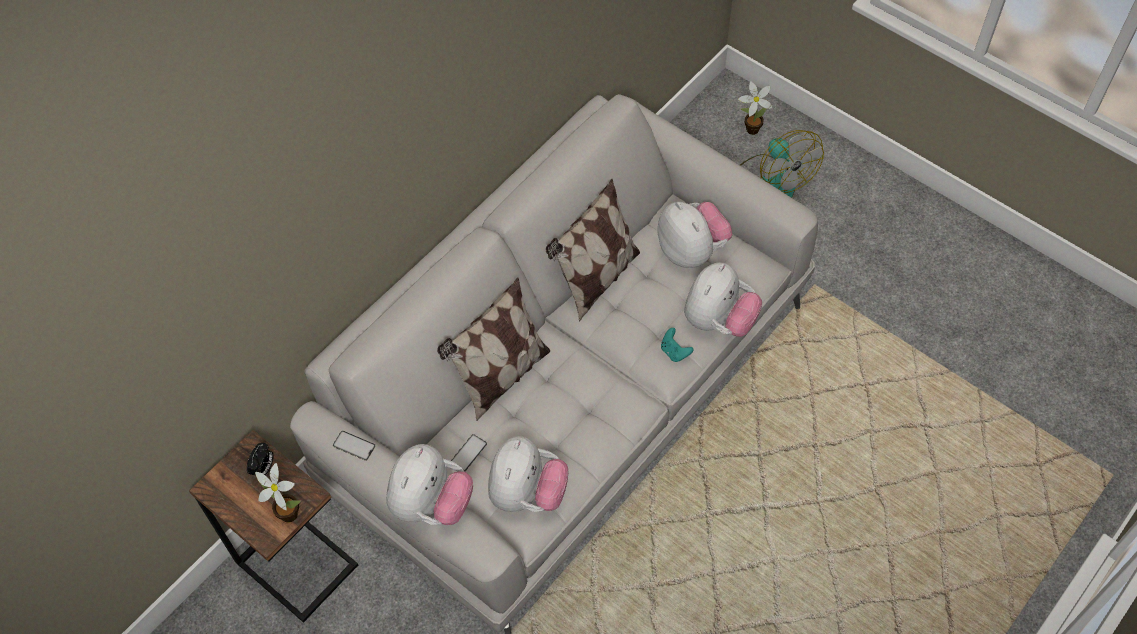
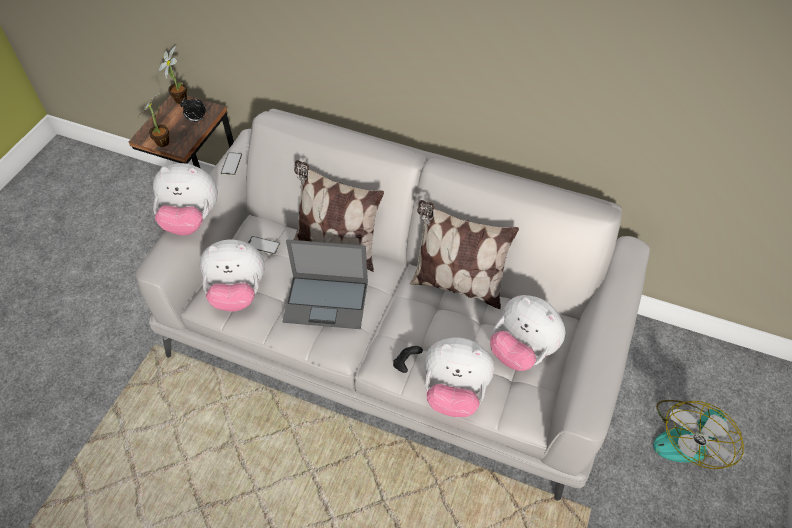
camera: 70 degrees right, 5 degrees down
(574, 404) = (327, 301): none -> laptop
(674, 352) = (406, 363): turquoise game controller -> black game controller
(692, 251) = (521, 350): plush toy -> plush toy turned 90 degrees clockwise
(750, 129) = (738, 403): potted plant -> potted plant (181, 98)

